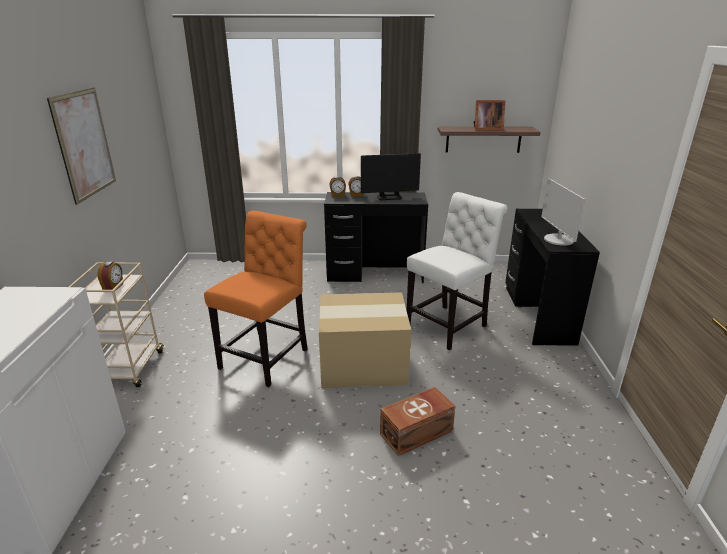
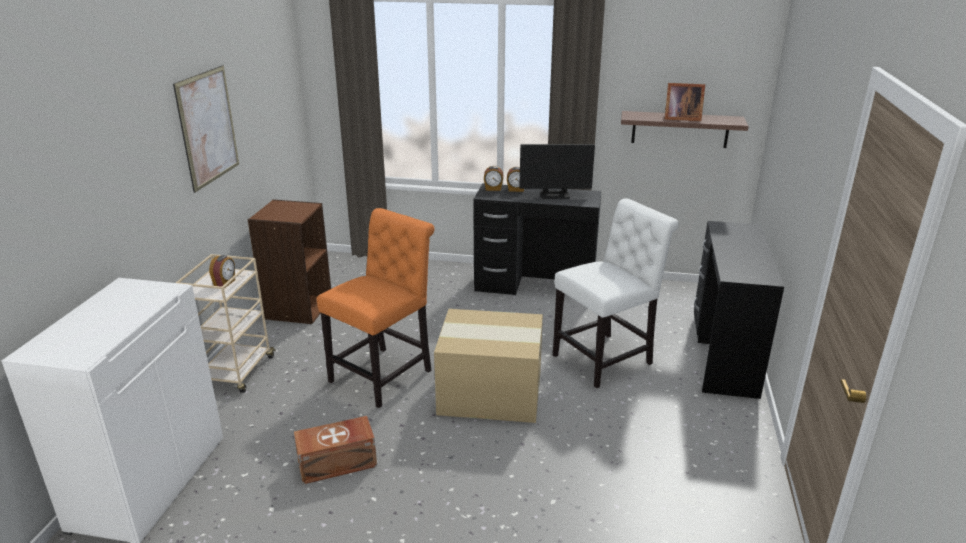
camera: 10 degrees right, 0 degrees up
(177, 308) = (297, 308): none -> brown bookcase
(417, 432) = (530, 476): brown storage box -> brown storage box (338, 463)
(558, 240) = (739, 267): monitor -> none

